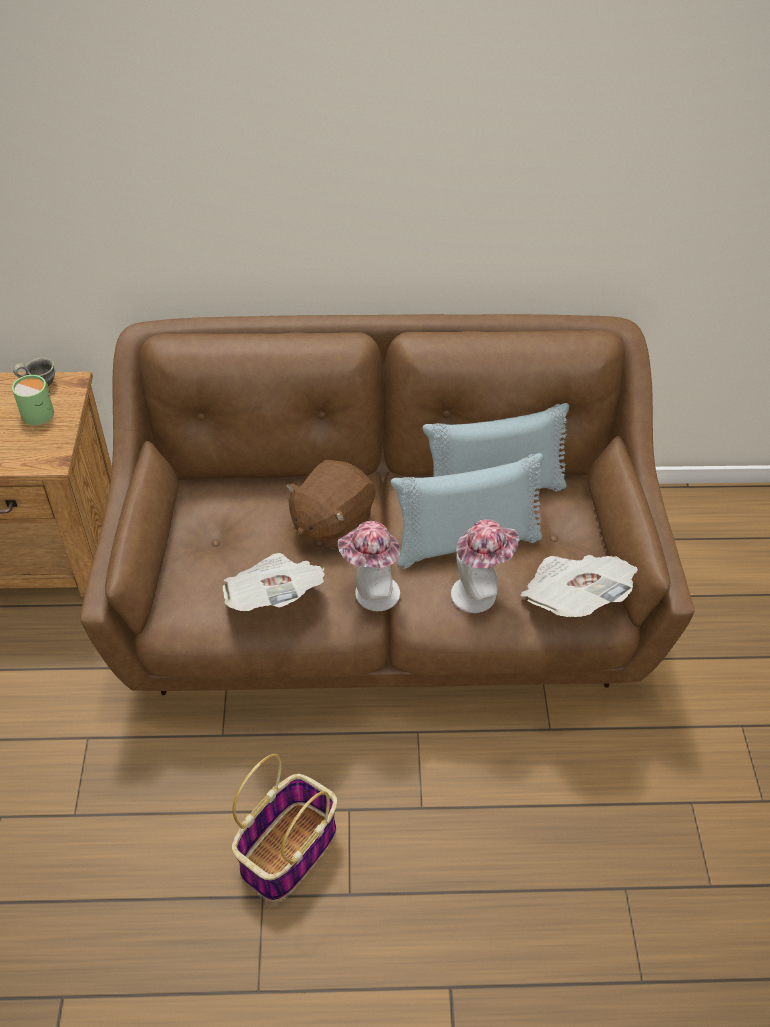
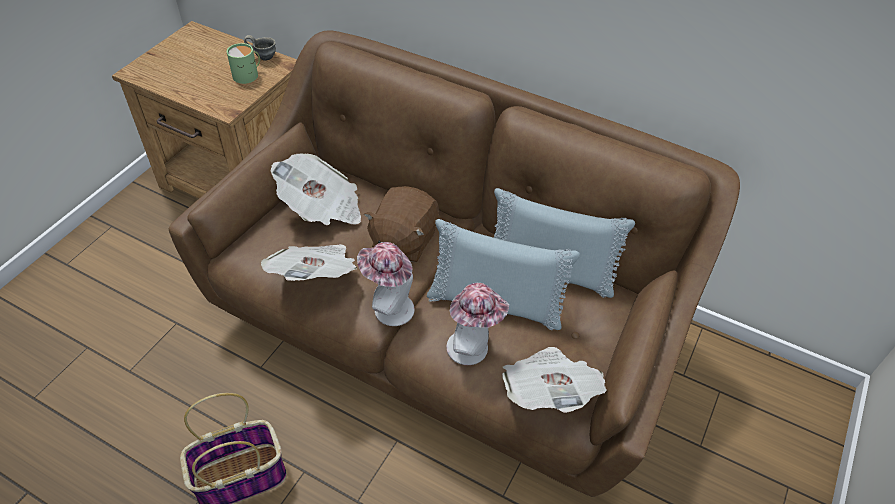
camera: 30 degrees right, 0 degrees up
(222, 526) = (322, 208): none -> newspaper
(331, 522) = (403, 240): brown plush toy -> brown plush toy turned 45 degrees counterclockwise

